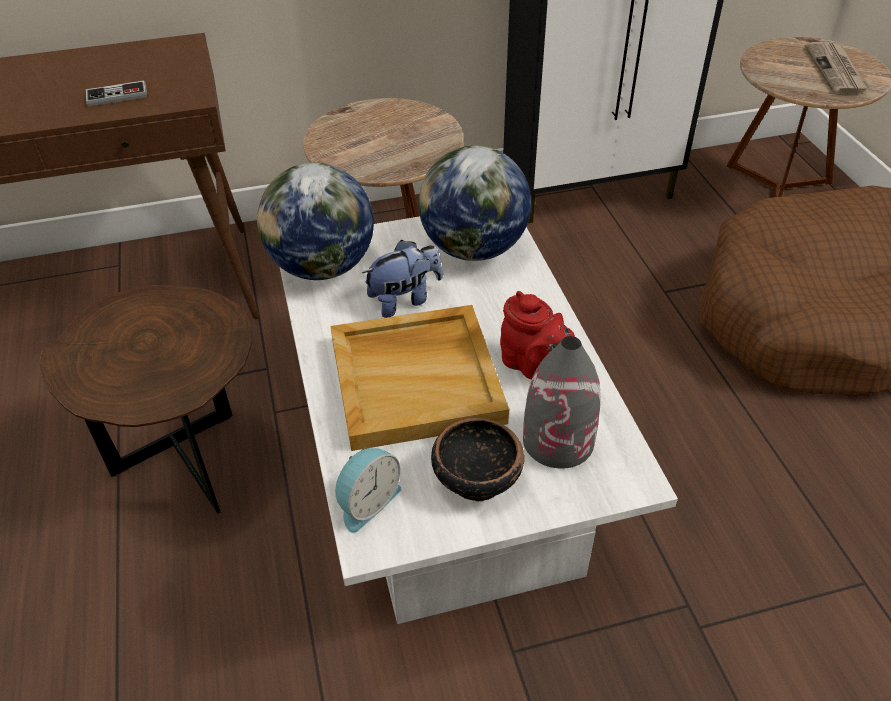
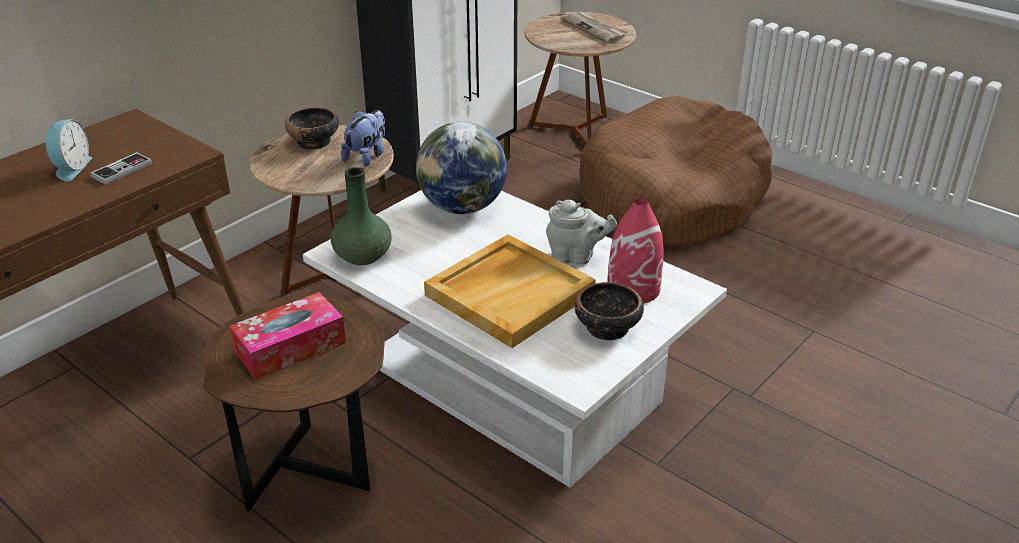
camera: 35 degrees left, 10 degrees down
(147, 344) = (290, 347): none -> tissue box
(322, 267) = (363, 256): globe -> green vase
(367, 502) = (554, 369): alarm clock -> alarm clock (71, 168)
(391, 118) = (314, 142): none -> bowl
(404, 299) = (448, 253): plush toy -> plush toy (367, 156)
(534, 365) = (576, 257): red teapot -> grey teapot
(559, 440) = (633, 289): grey vase -> red vase

